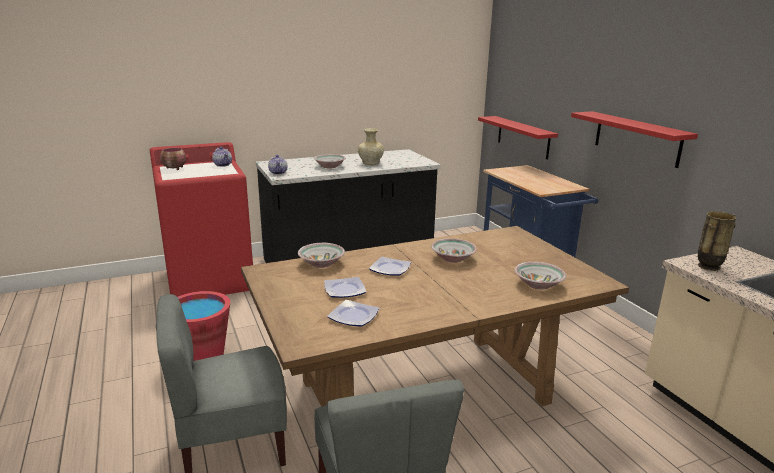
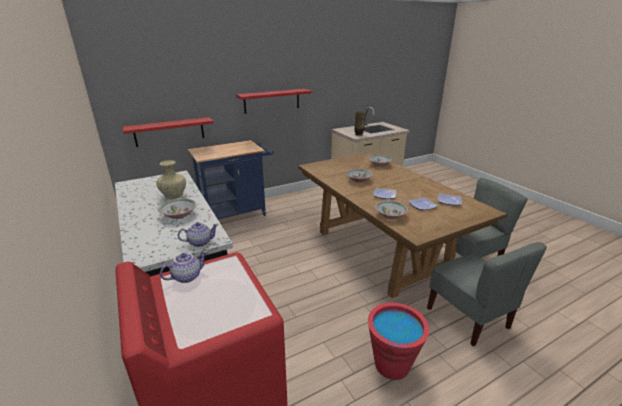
camera: 95 degrees left, 5 degrees up
(174, 168) = (201, 322): bowl -> none

